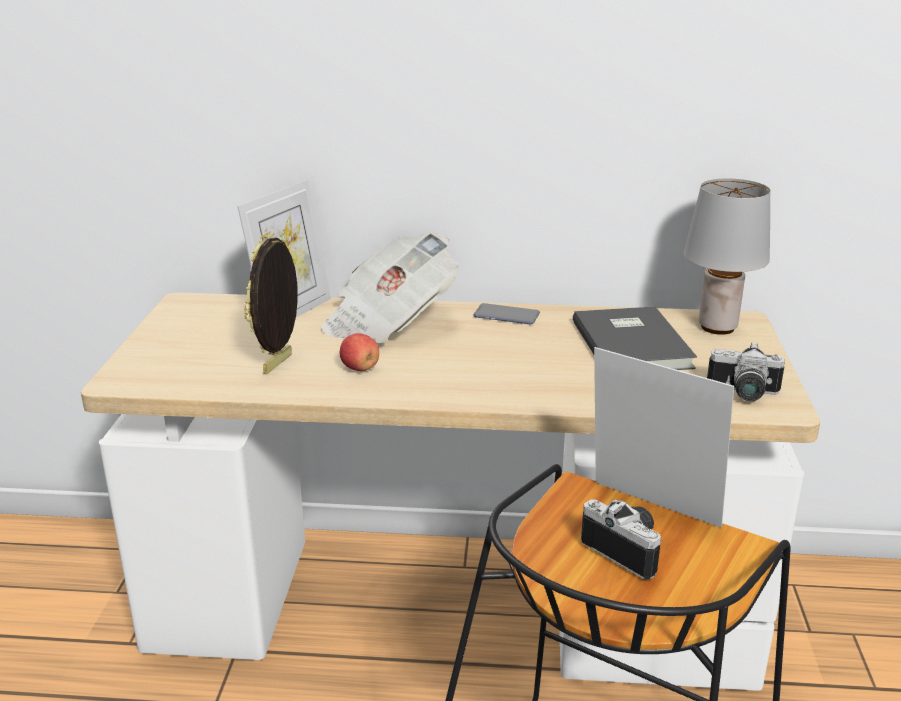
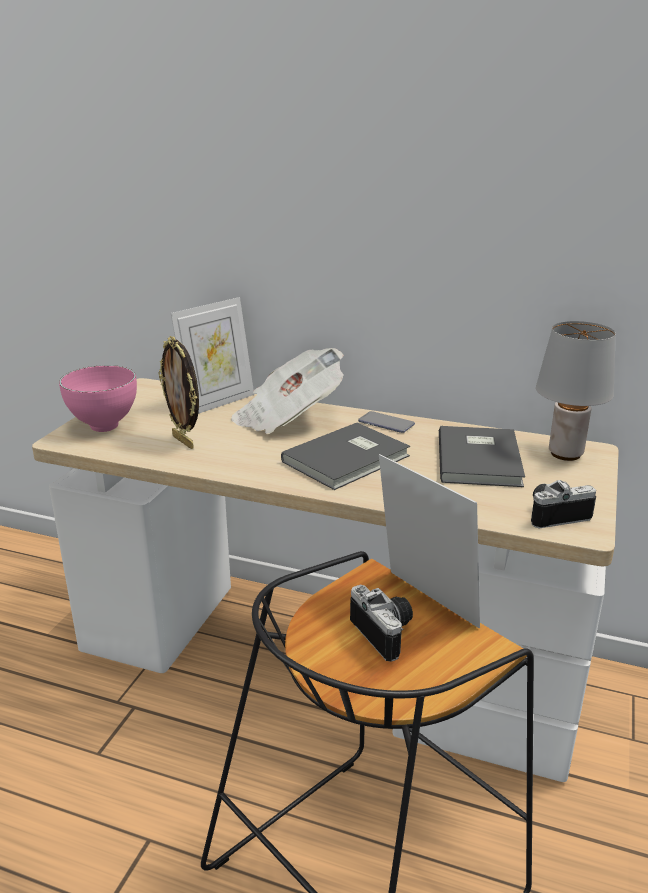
camera: 15 degrees right, 0 degrees up
(167, 359) = (106, 427): none -> pink bowl
(279, 364) = (184, 441): picture frame -> picture frame turned 75 degrees counterclockwise
(360, 368) = (243, 452): apple -> none
(489, 361) = (349, 459): none -> grey book
(743, 394) = (554, 514): camera -> camera turned 135 degrees clockwise

